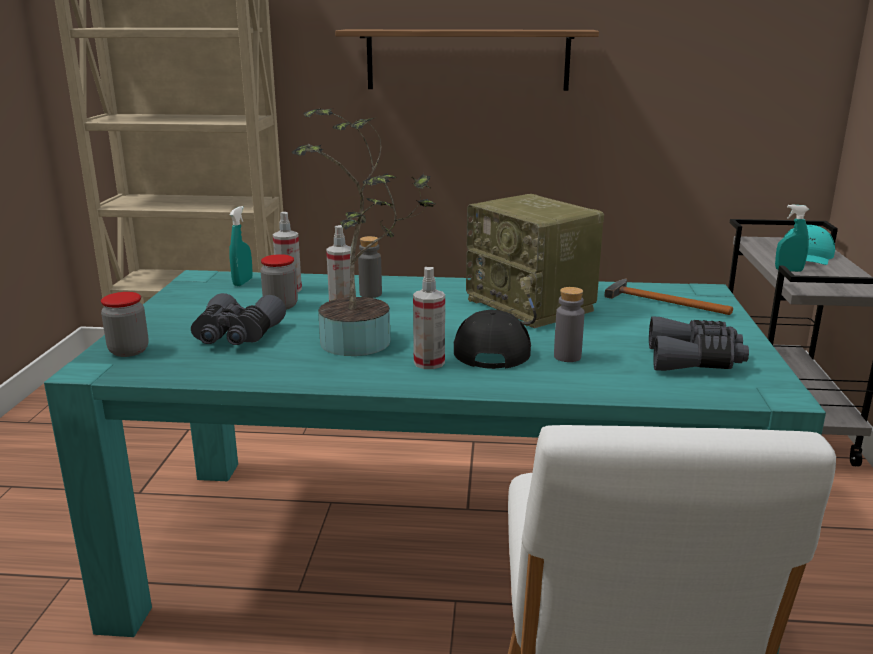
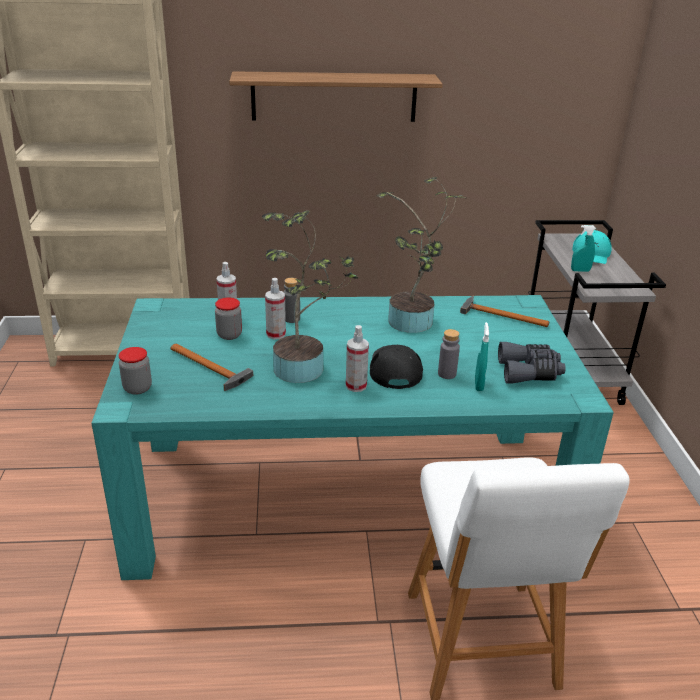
camera: 10 degrees left, 10 degrees up
(236, 336) = (210, 368): grey binoculars -> hammer
(242, 282) = (189, 310): turquoise spray bottle -> turquoise spray bottle (479, 385)
(532, 305) = (411, 324): radio -> potted plant

